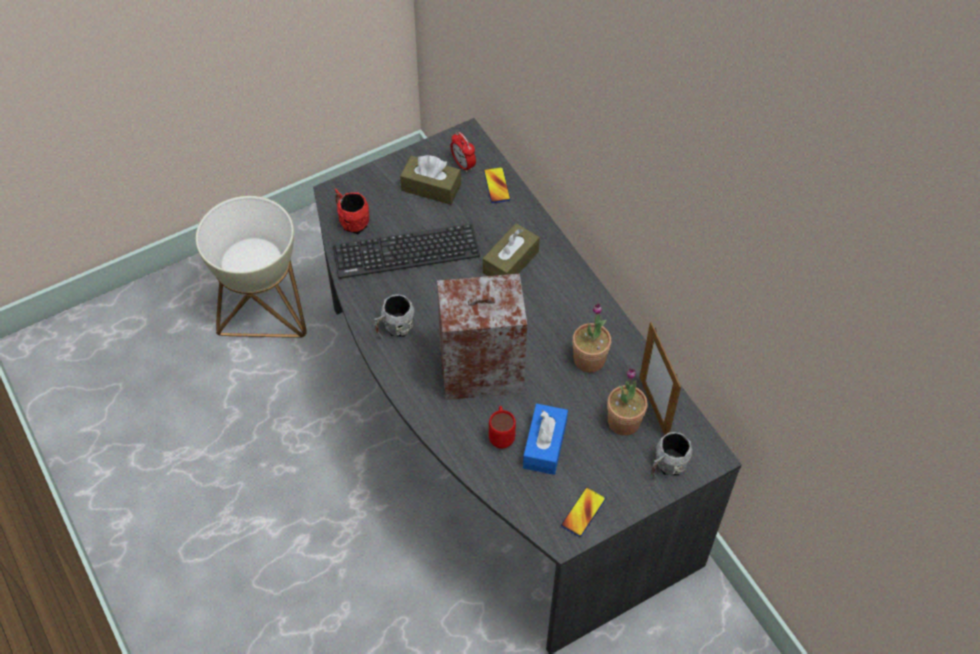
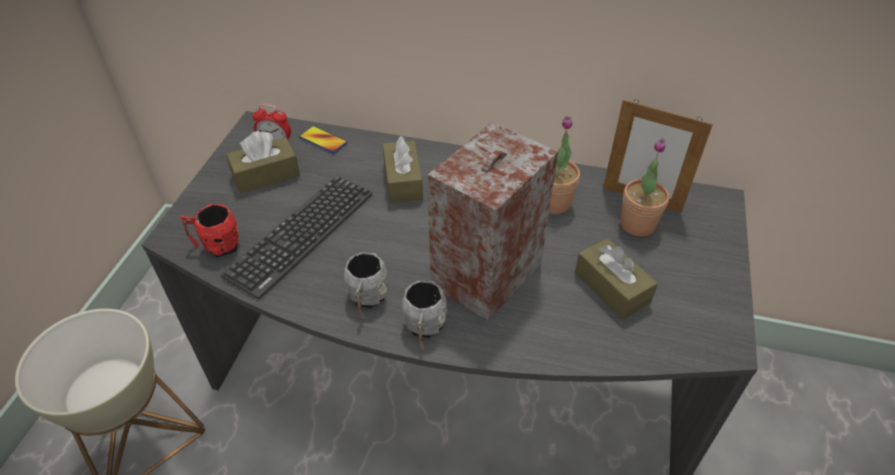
camera: 45 degrees left, 10 degrees down
(501, 435) = (570, 309): red mug -> none
(544, 445) = (611, 288): blue tissue box -> brown tissue box
(583, 512) = (710, 312): phone -> none
(666, 467) = (708, 230): grey mug -> grey mug (423, 330)

